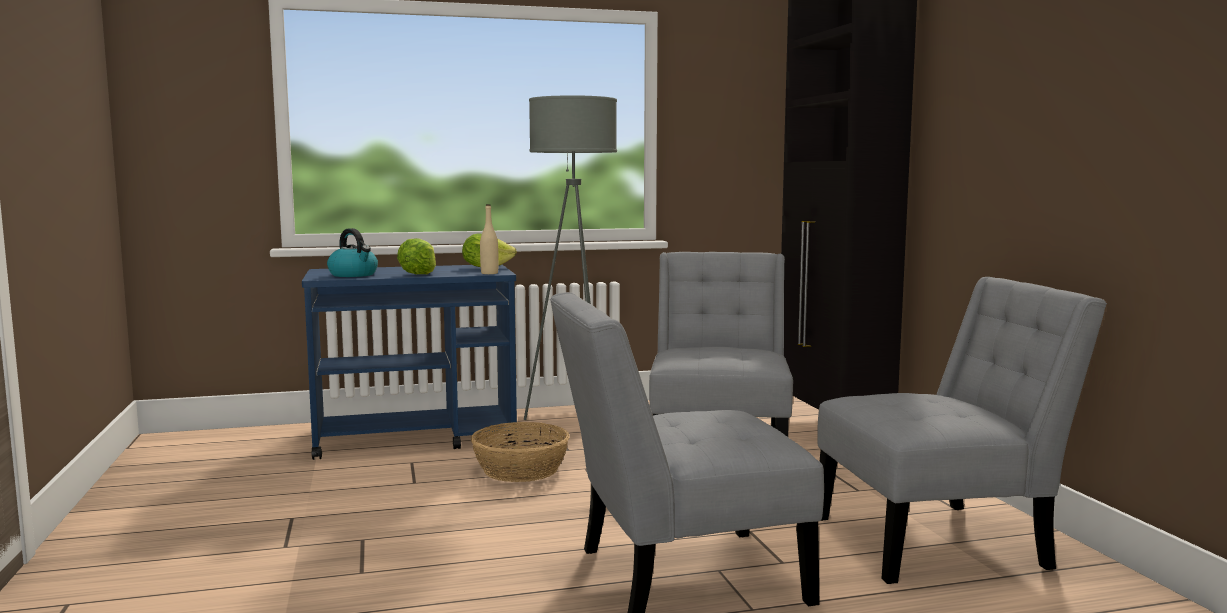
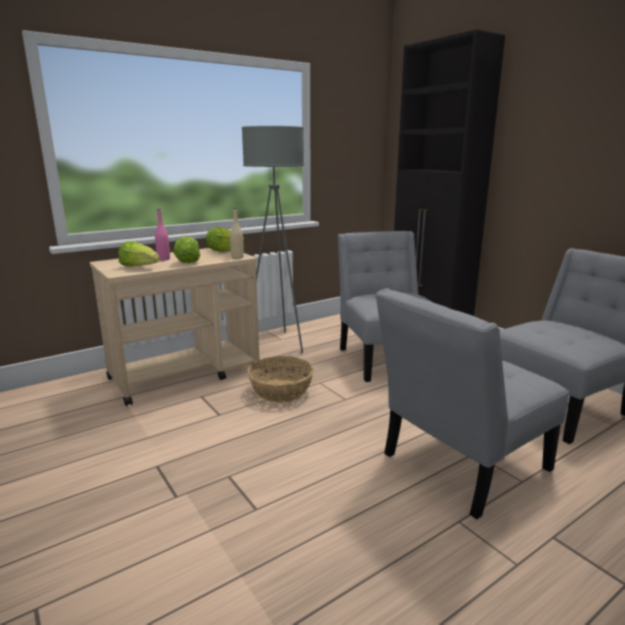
camera: 20 degrees left, 10 degrees up
(354, 275) = (139, 267): kettle -> lettuce
(396, 270) = (163, 259): none -> pink bottle
(417, 438) = (186, 374): blue cart -> beige cart

